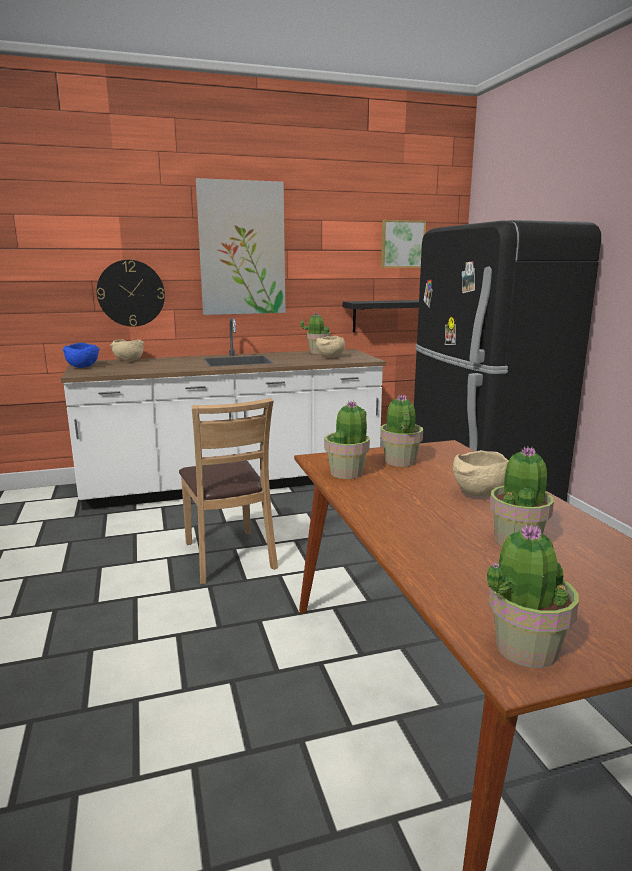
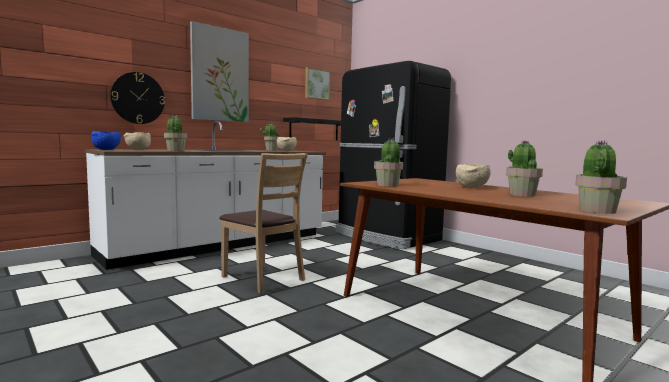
camera: 25 degrees left, 10 degrees down
(400, 461) = (406, 182): potted plant -> potted plant (175, 151)

